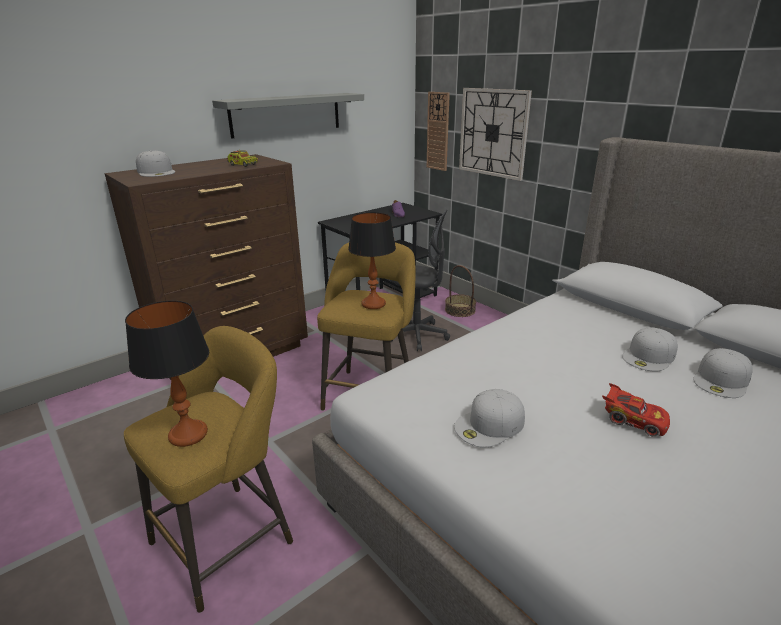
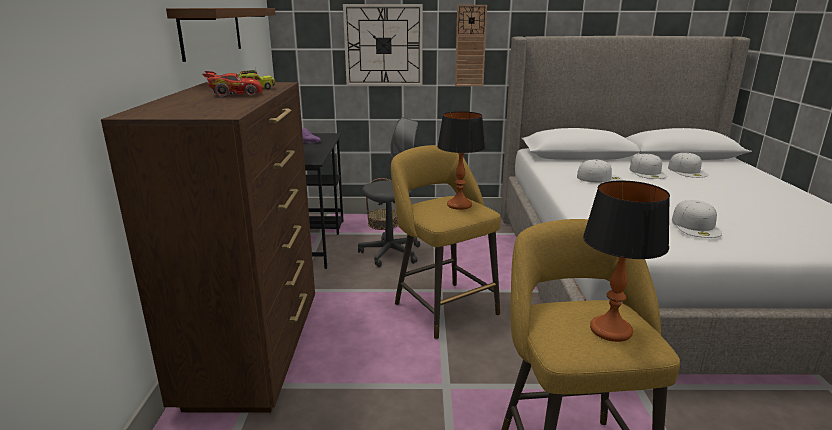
camera: 50 degrees left, 5 degrees down
(156, 172) = (183, 106): white cap -> white cap (599, 178)
(286, 114) = (212, 31): grey shelf -> brown shelf
(438, 131) = (309, 51): wall clock -> wall clock (470, 46)
(633, 421) = (715, 198): red toy car -> red toy car (235, 95)

